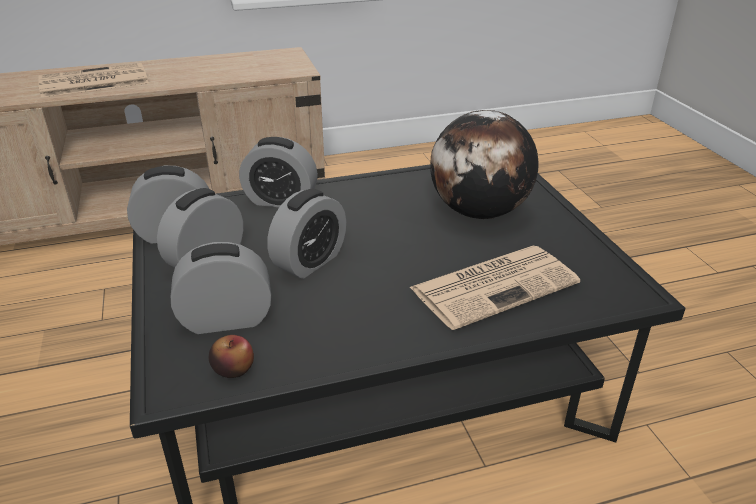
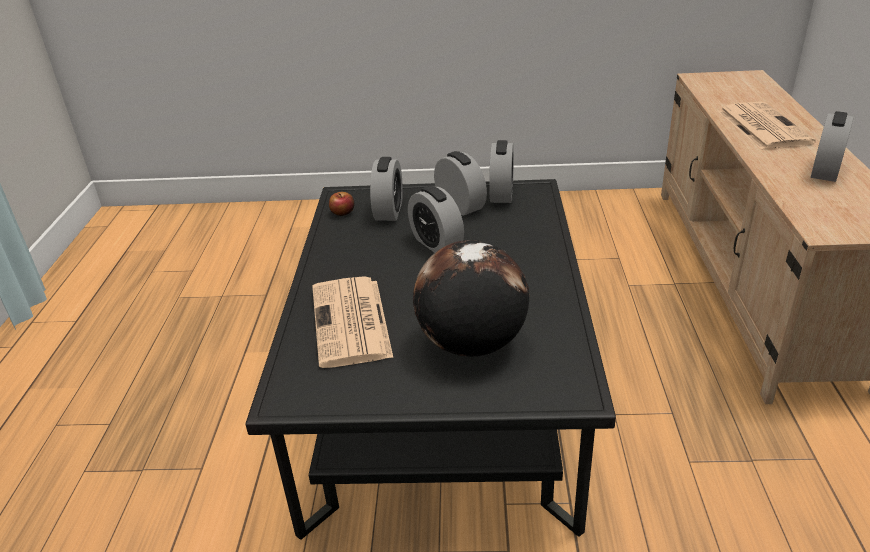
camera: 110 degrees right, 0 degrees up
(281, 201) = (537, 236): alarm clock -> alarm clock (825, 171)

